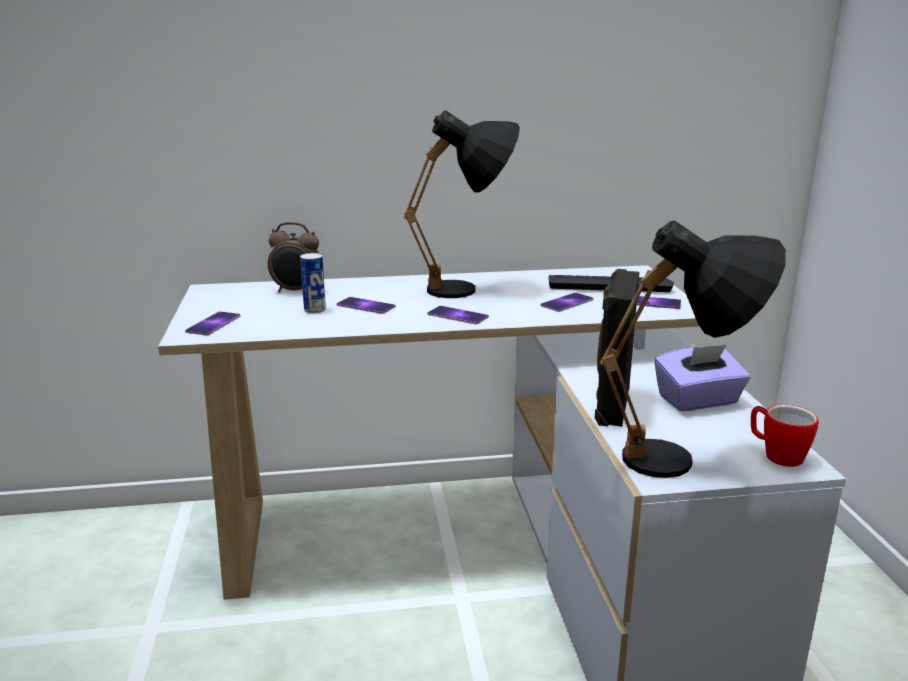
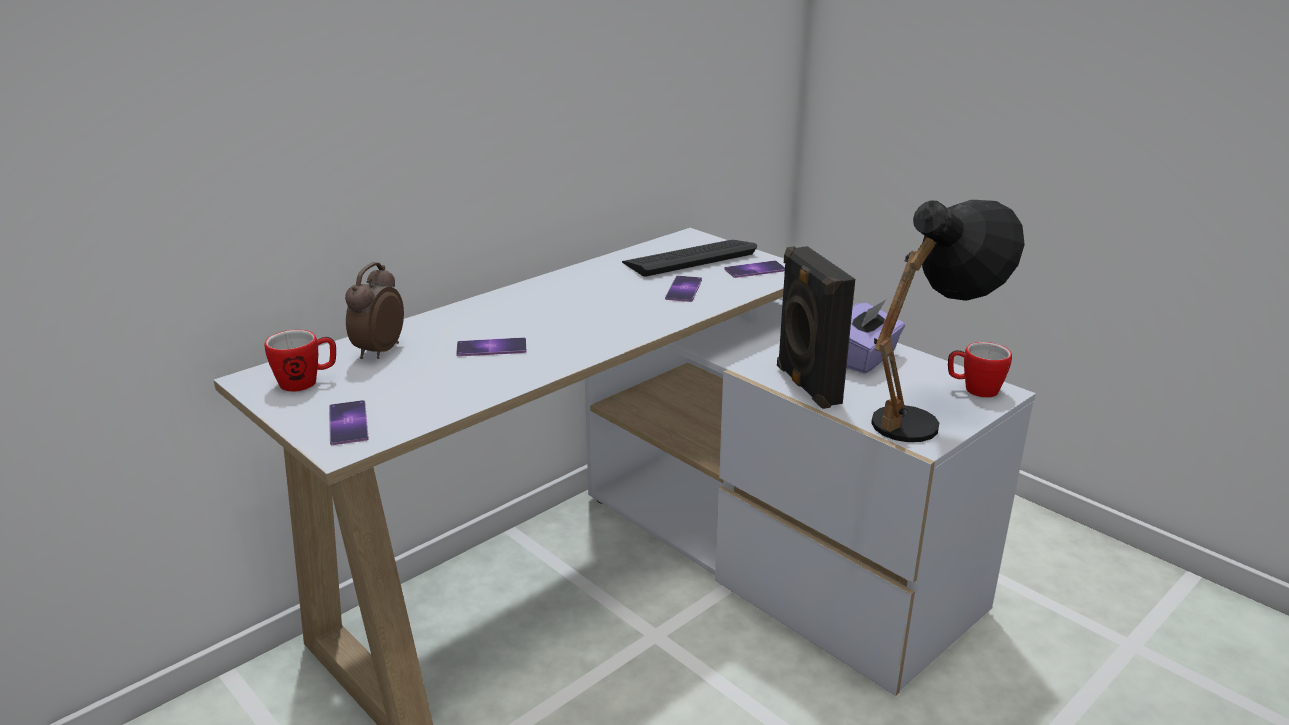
camera: 35 degrees left, 5 degrees up
(230, 297) = (306, 382): none -> mug
(296, 291) = (378, 351): alarm clock -> alarm clock turned 135 degrees clockwise
(314, 310) = (442, 369): can -> none
(457, 315) = (606, 332): phone -> none
(470, 290) = (570, 299): black table lamp -> none

